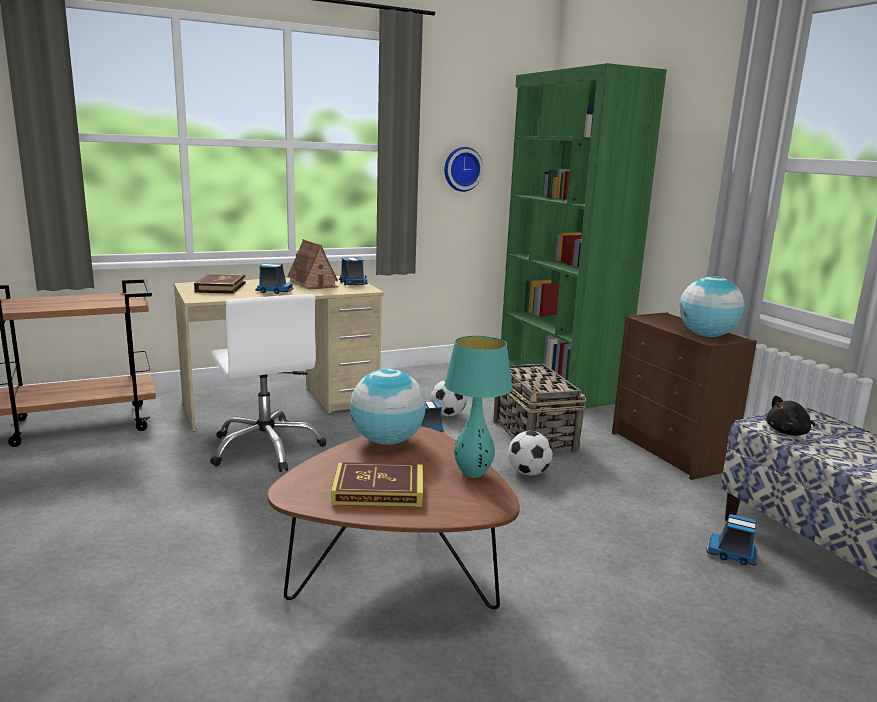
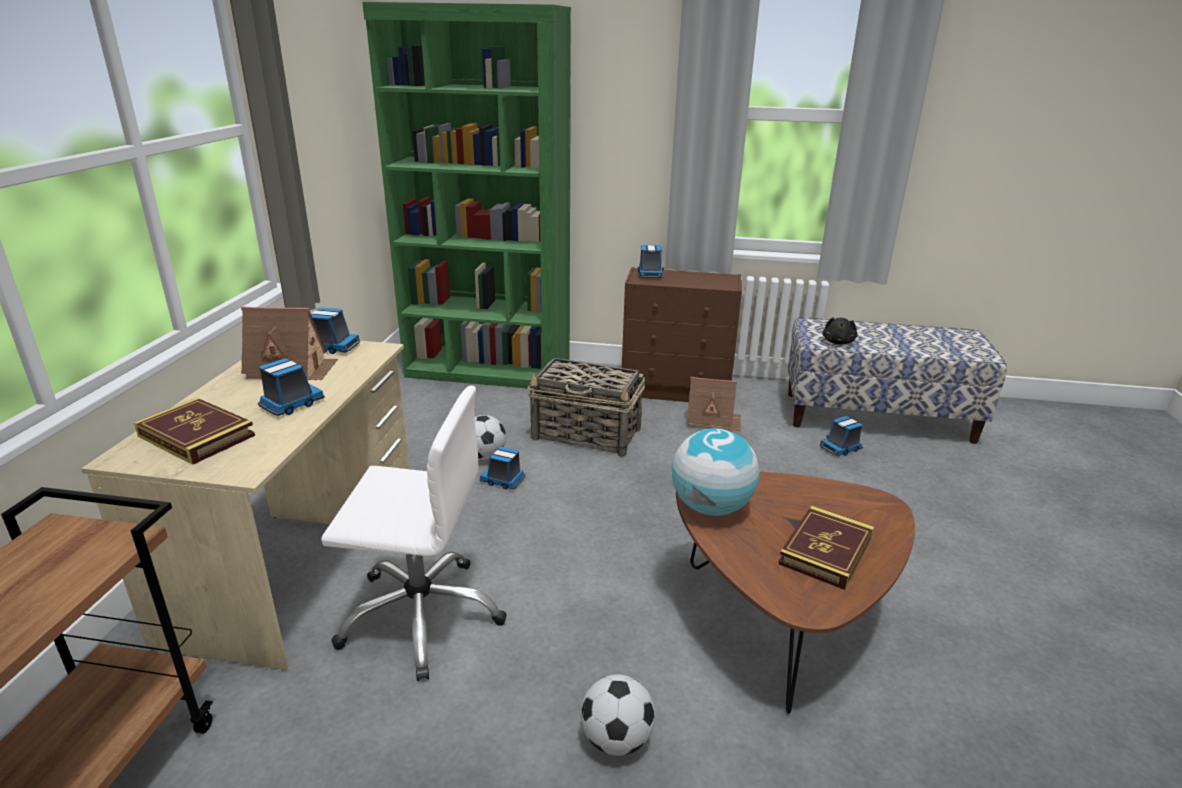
camera: 55 degrees left, 10 degrees up
(462, 169) = (316, 141): wall clock -> none
(473, 474) = (816, 489): turquoise table lamp -> none
(528, 473) = (653, 469): football -> football (616, 739)
(654, 478) = (713, 420): none -> toy house
(665, 318) = (650, 274): none -> toy truck
(707, 336) = (713, 281): globe -> none

